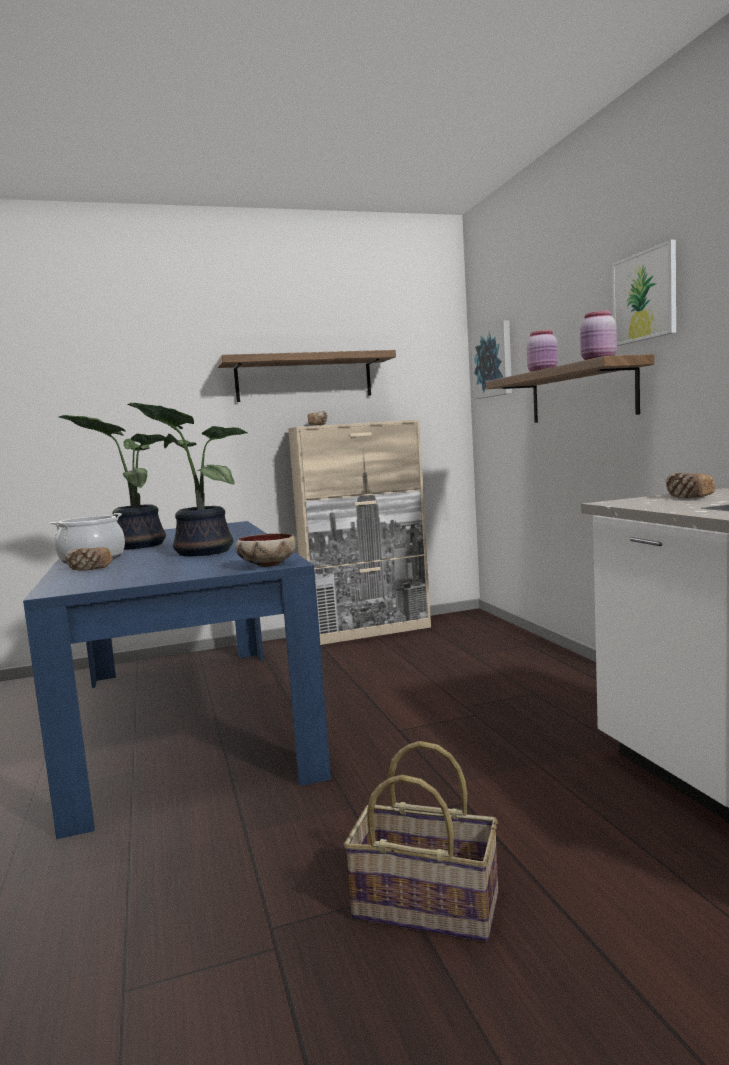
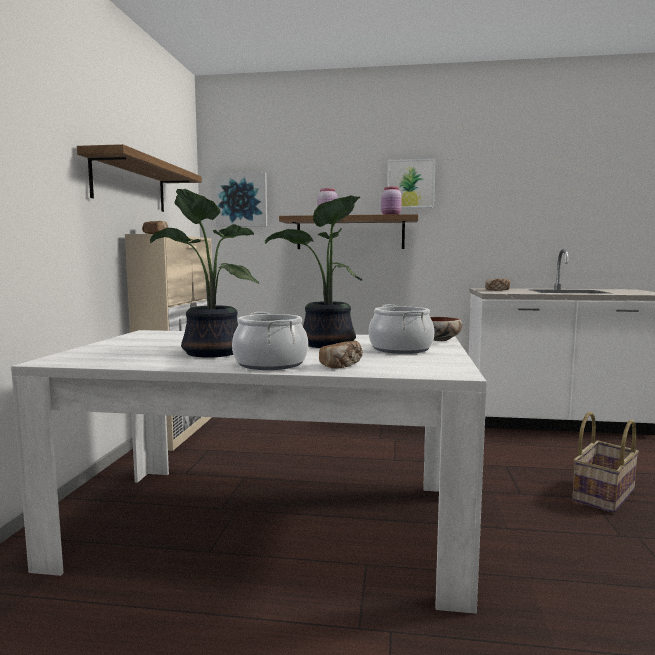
camera: 65 degrees left, 0 degrees up
(187, 719) = (270, 525): blue dining table -> white dining table
(190, 566) = (401, 349): none -> cooking pot

